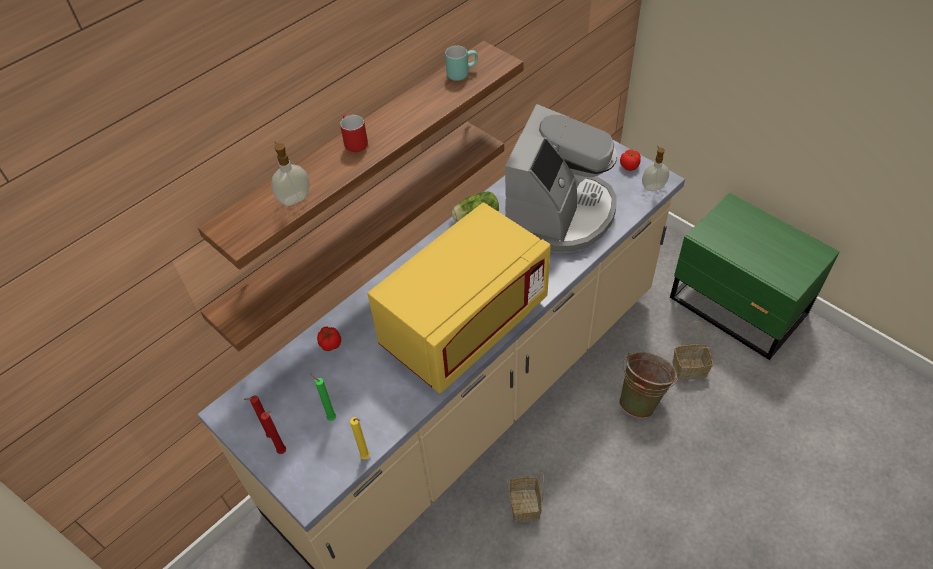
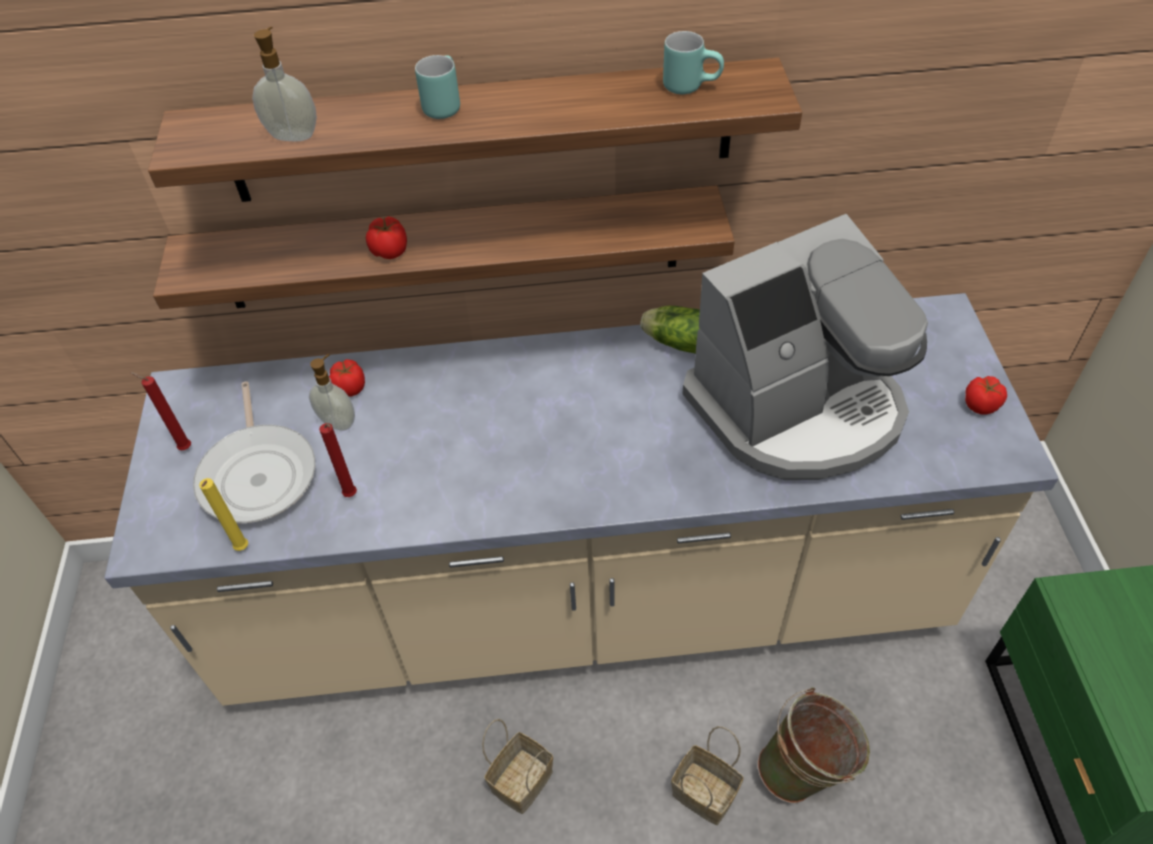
camera: 40 degrees right, 0 degrees up
(283, 451) = (176, 476): red candle -> red candle (352, 496)
(330, 417) = (259, 473): green candle -> frying pan
(342, 242) = (390, 250): none -> tomato
(352, 143) = (442, 104): red mug -> turquoise mug
(464, 324) = (518, 472): yellow microwave -> none
(653, 187) = (988, 458): soap dispenser -> soap dispenser (339, 421)
(690, 368) = (921, 784): basket -> basket (707, 793)

